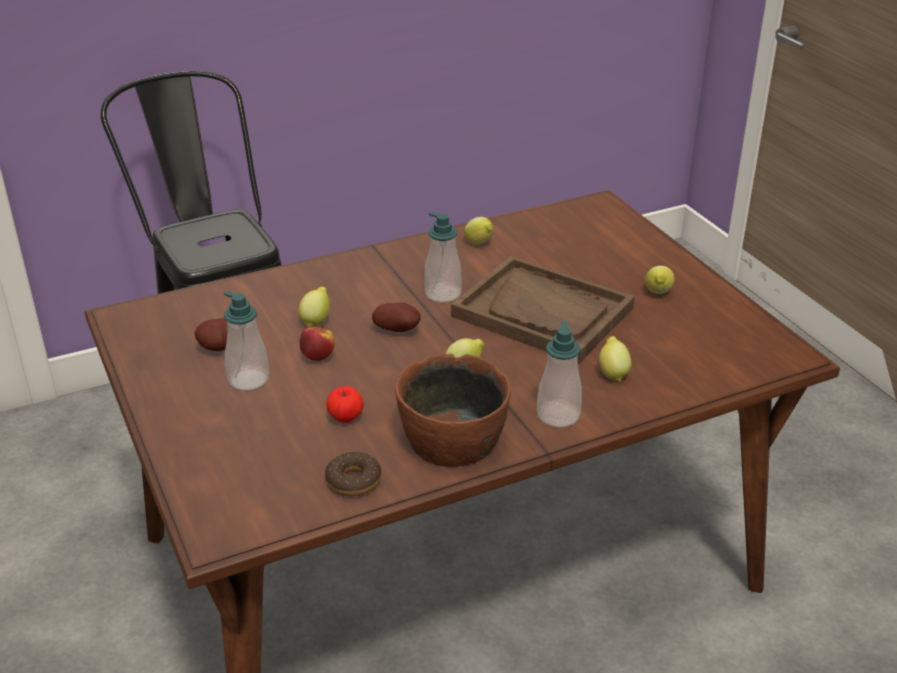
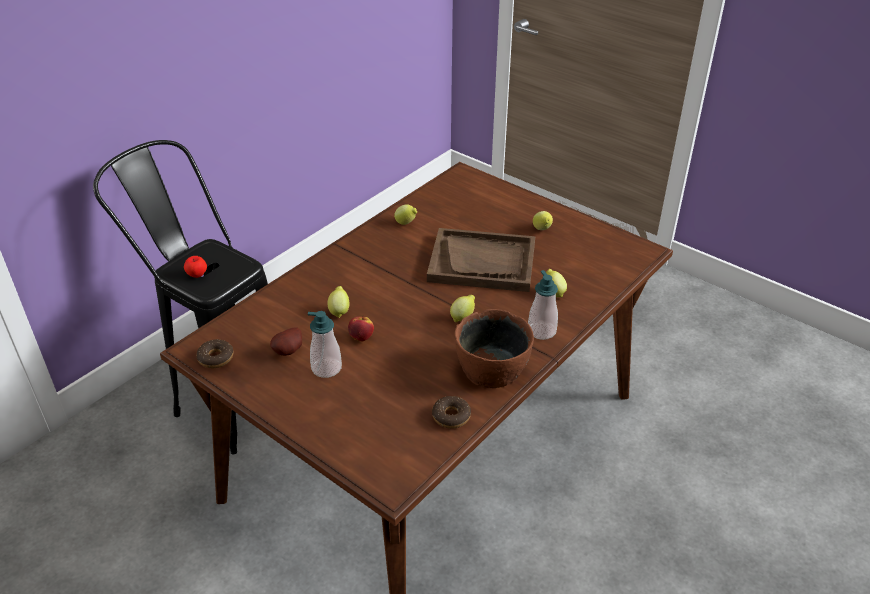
camera: 25 degrees left, 5 degrees up
(136, 332) = (216, 358): none -> donut
(345, 417) = (413, 374): apple -> apple (197, 274)
(398, 330) = (400, 302): potato -> none
(443, 293) = (409, 267): soap dispenser -> none

